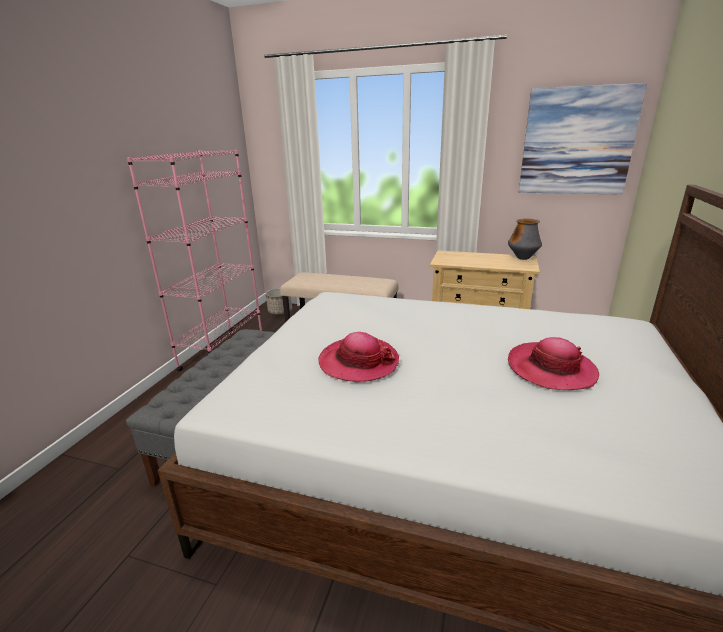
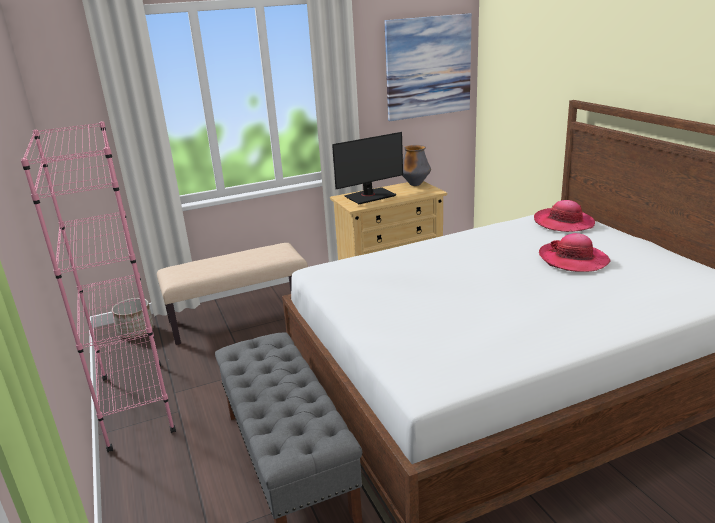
camera: 40 degrees left, 0 degrees up
(358, 362) = (458, 308): hat -> hat (563, 223)
(466, 257) = (370, 196): none -> monitor

